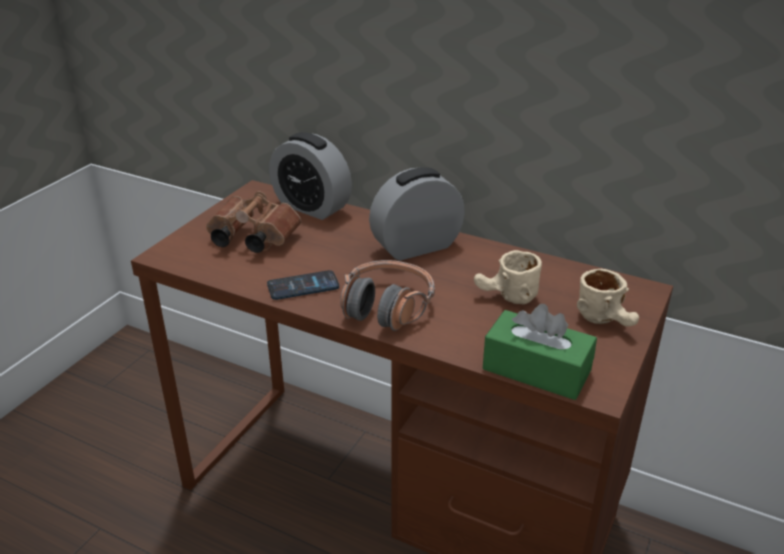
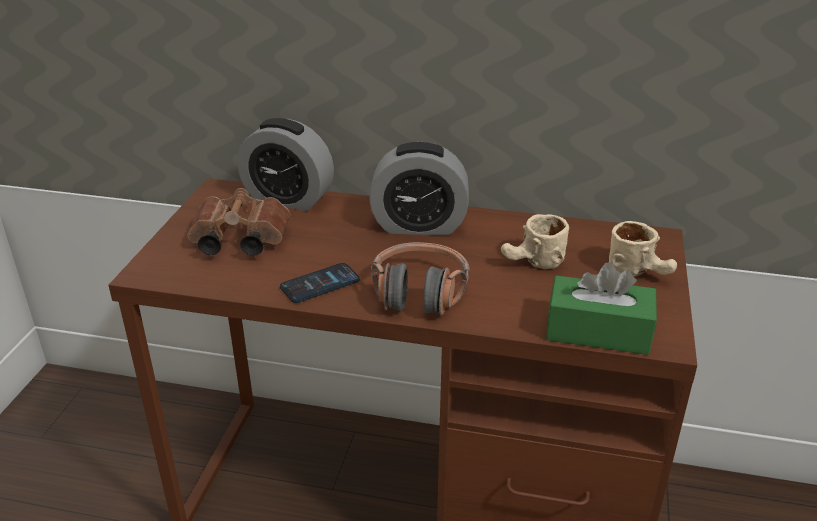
camera: 15 degrees left, 0 degrees up
(416, 246) = (419, 225): alarm clock -> alarm clock turned 135 degrees counterclockwise

